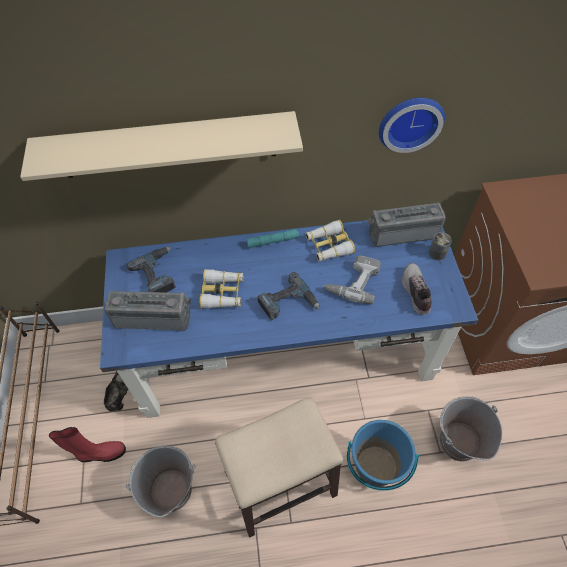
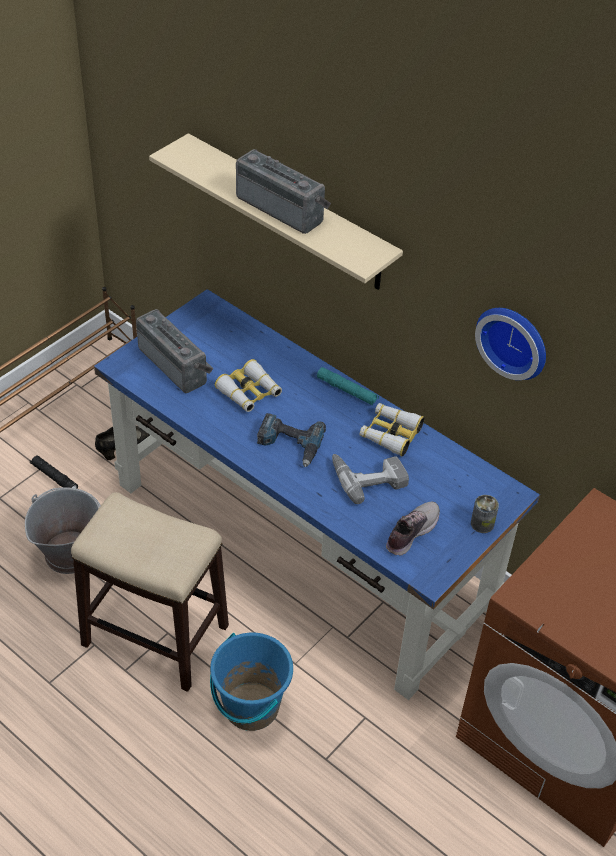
camera: 45 degrees right, 10 degrees down
(100, 453) = (54, 477): red boot -> black flashlight
(158, 274) = (220, 338): power drill -> none
(402, 232) = (476, 480): radio -> radio (282, 208)
(458, 442) = (355, 769): grey bucket -> none

